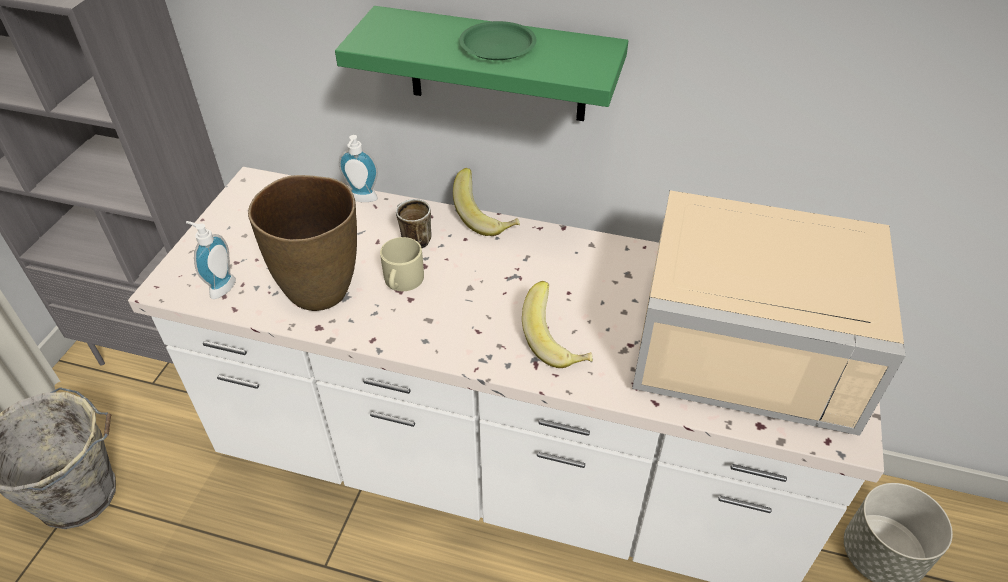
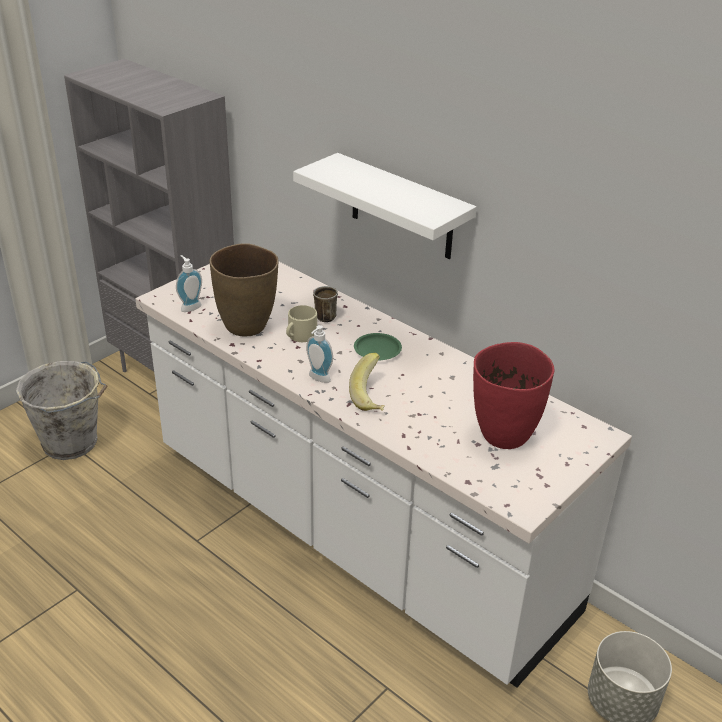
camera: 25 degrees right, 10 degrees down
(362, 200) = (308, 285): soap dispenser -> soap dispenser (317, 379)
(486, 218) = (382, 318): banana -> none
(497, 65) = (402, 207): green shelf -> white shelf
(498, 46) = (390, 190): green plate -> green plate (378, 350)
(747, 338) = (504, 436): beige microwave -> red vase

